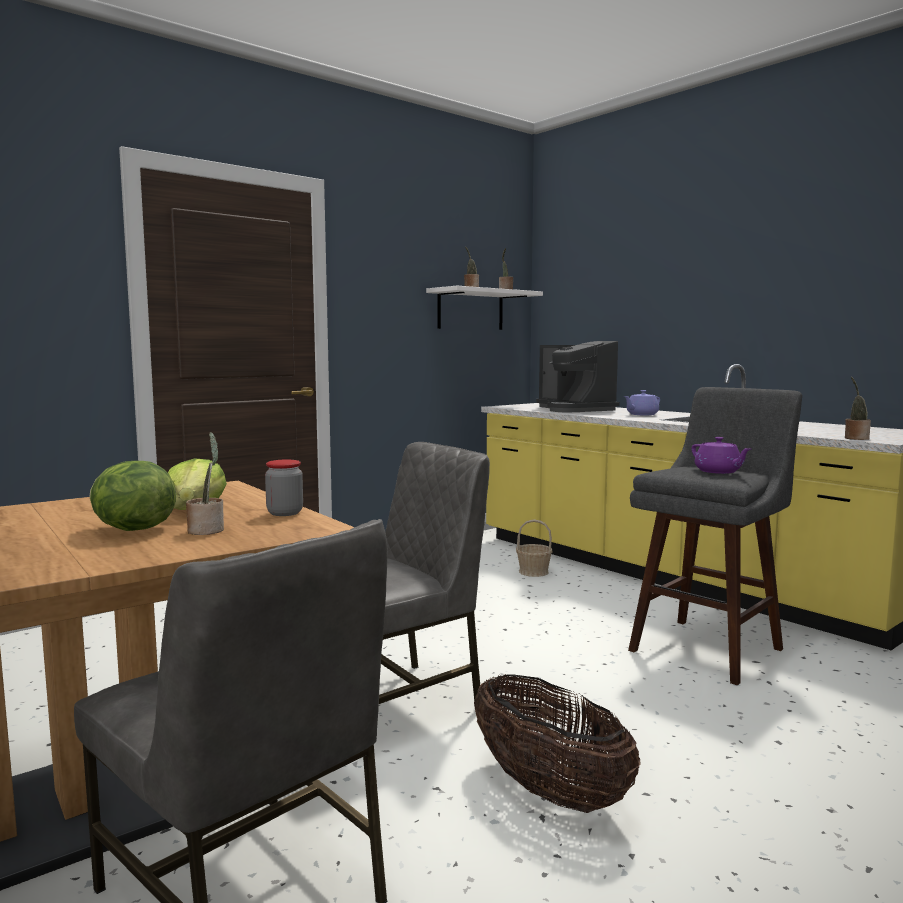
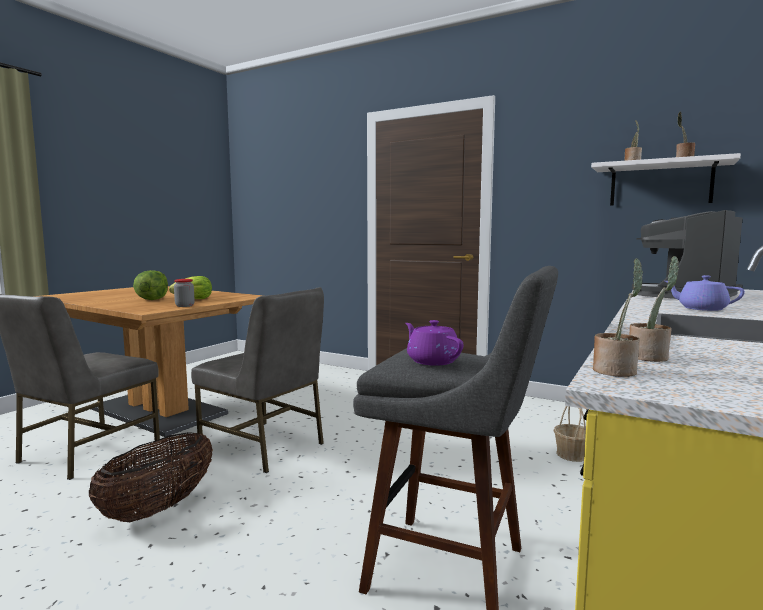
camera: 70 degrees right, 0 degrees up
(207, 530) = (148, 304): potted plant -> potted plant (650, 357)
(718, 471) = (432, 361): purple teapot -> purple teapot turned 105 degrees clockwise

